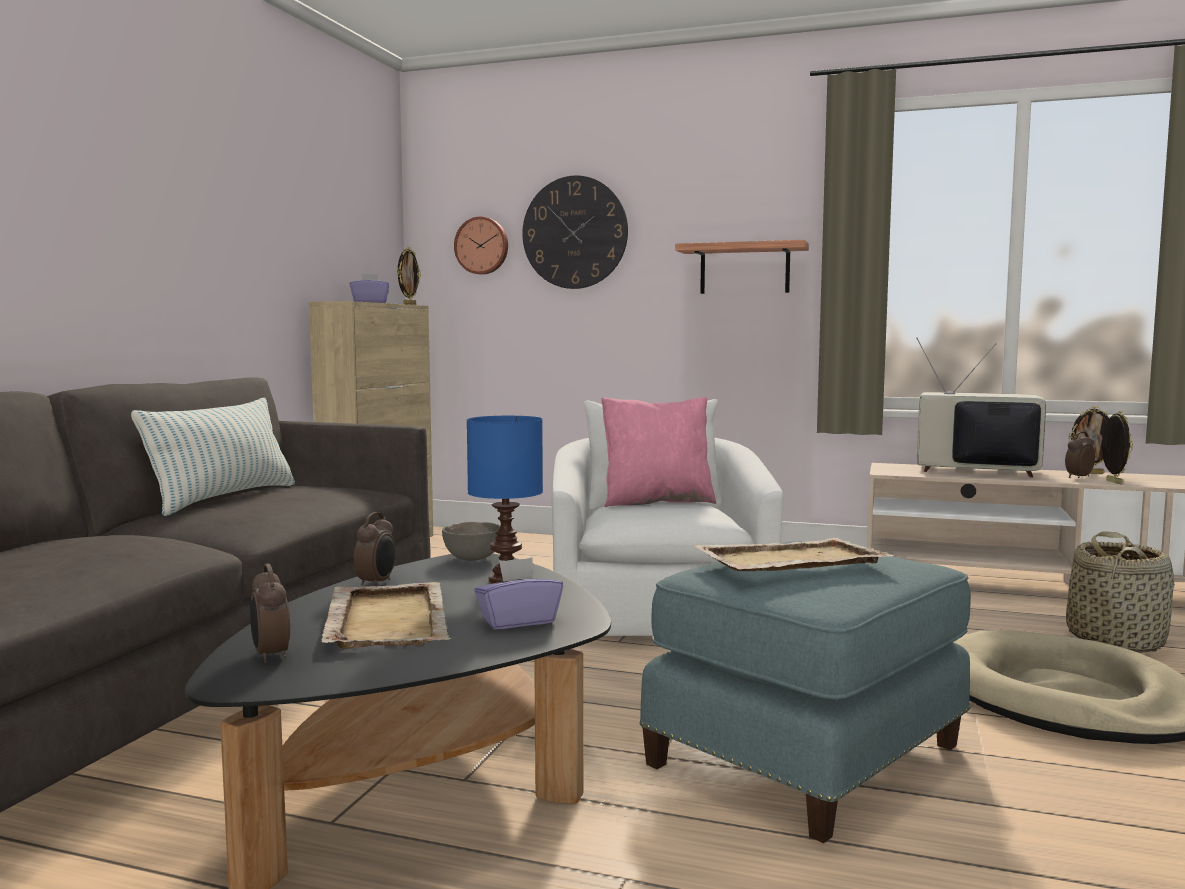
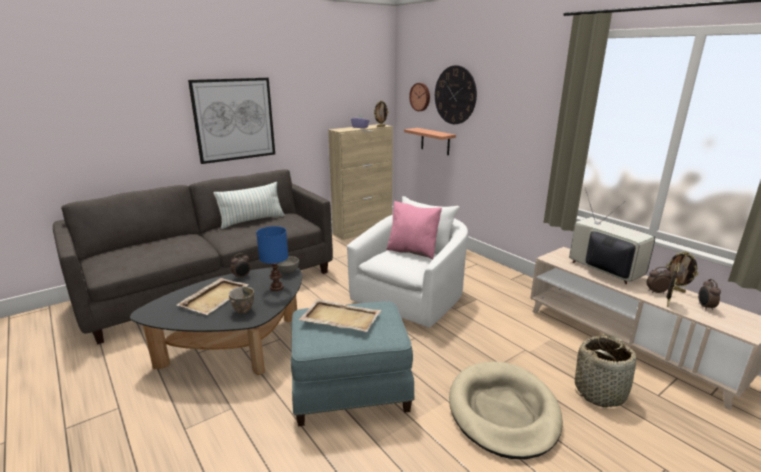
camera: 35 degrees right, 15 degrees up
(127, 241) = (234, 119): none -> picture
(270, 656) = (167, 304): alarm clock -> alarm clock (705, 307)
(518, 621) = (242, 311): purple tissue box -> bowl
(744, 269) = (525, 126): shelf -> shelf (435, 141)

